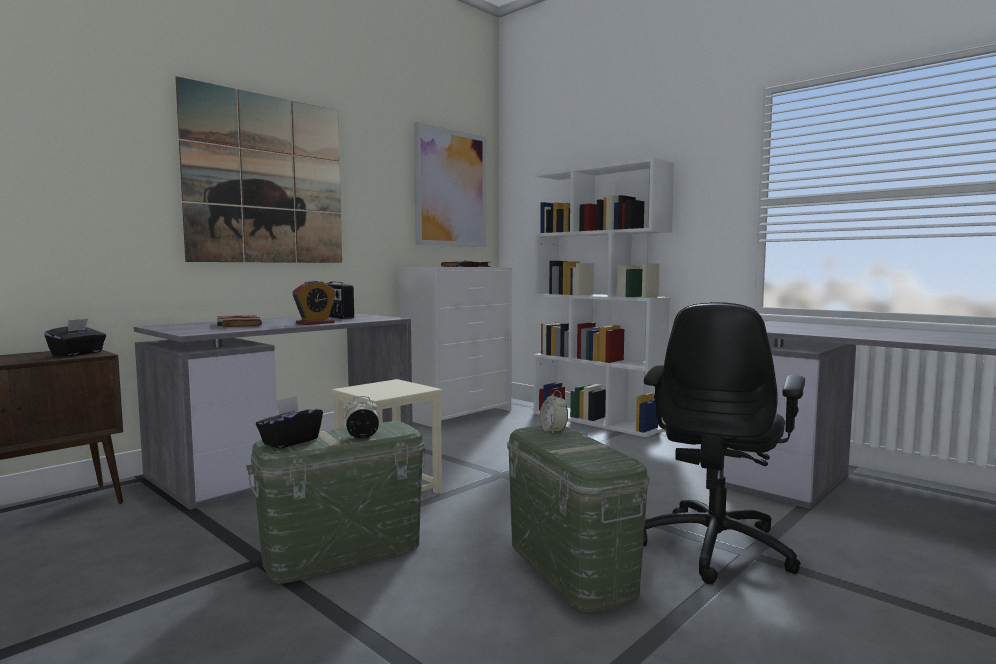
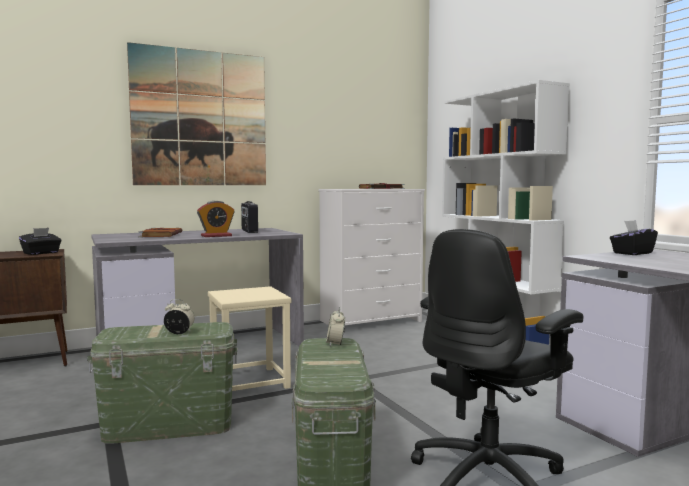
camera: 20 degrees right, 0 degrees up
(290, 441) = (125, 331): black tissue box -> black tissue box (632, 253)
(451, 188) = (375, 118): picture -> none

